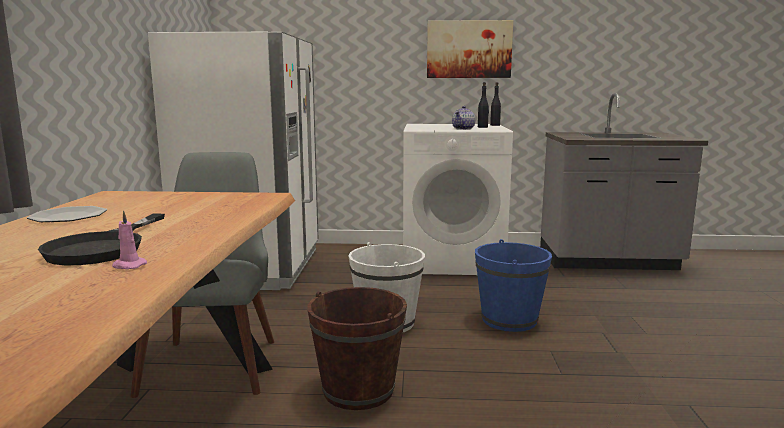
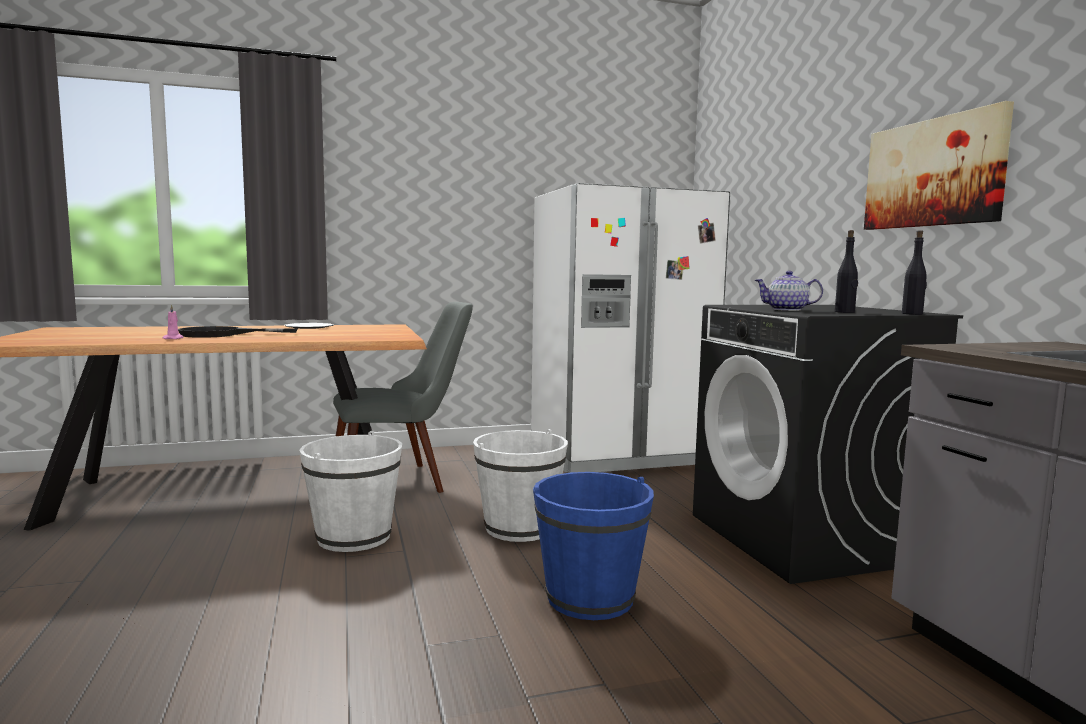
camera: 70 degrees right, 5 degrees down
(358, 390) = (354, 537): brown bucket -> white bucket
(452, 260) = (805, 538): white washing machine -> black washing machine

